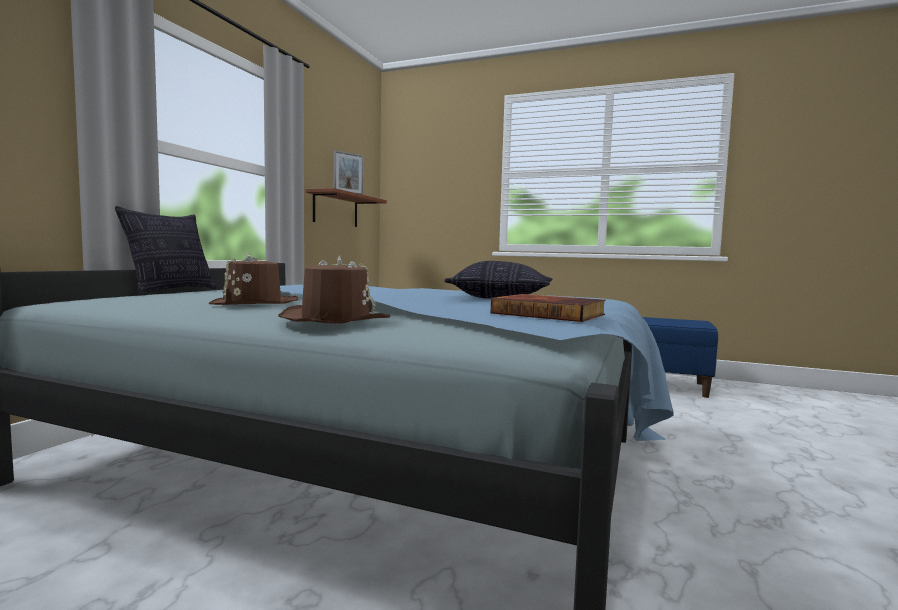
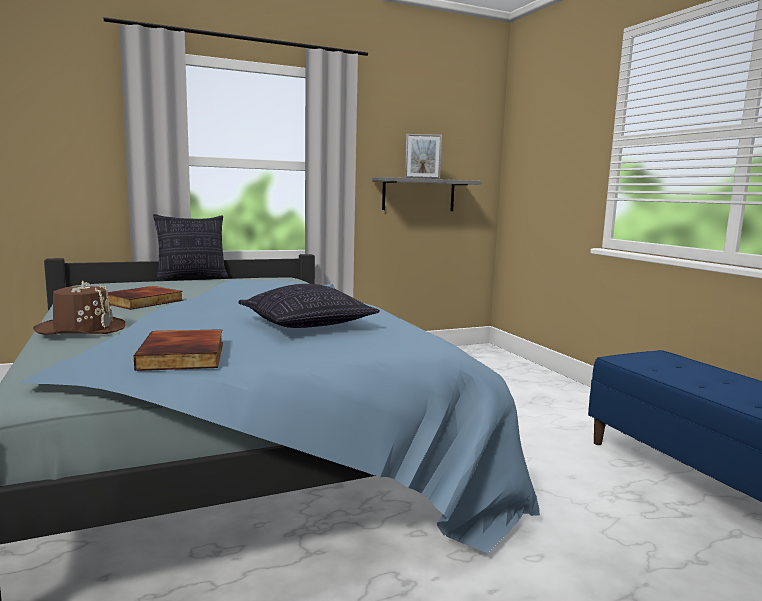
camera: 45 degrees right, 5 degrees up
(254, 304) = (143, 302): brown hat -> book
(335, 210) = (418, 195): brown shelf -> grey shelf

